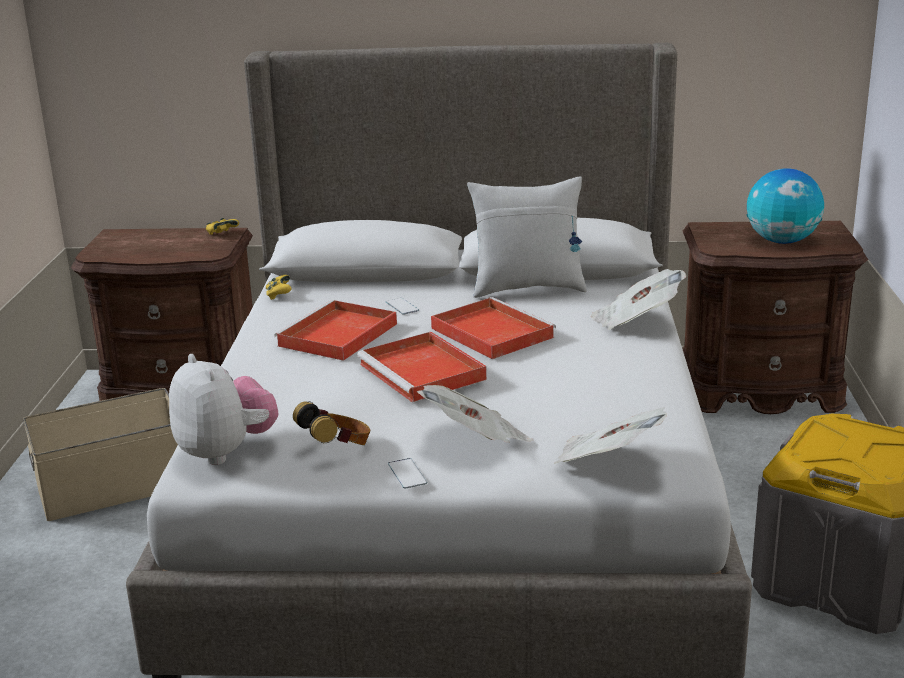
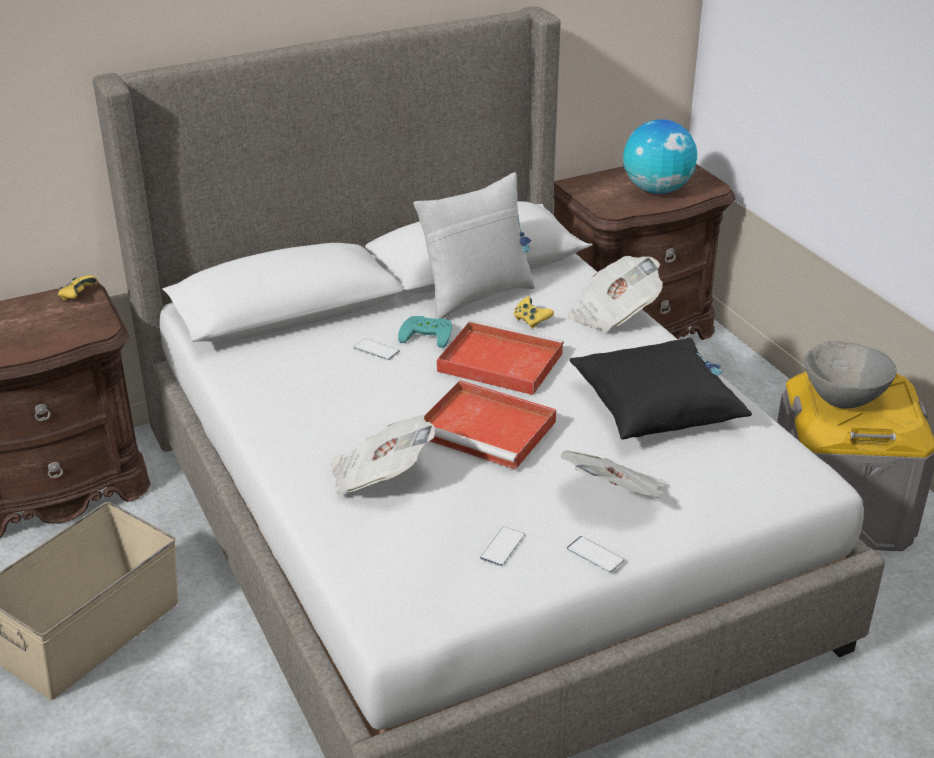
camera: 30 degrees left, 10 degrees up
(226, 452) = (397, 586): plush toy -> none
(279, 295) = (227, 366): yellow game controller -> yellow game controller (531, 321)
(337, 336) = (353, 406): red tray -> none
(337, 448) = (502, 546): headphones -> phone
(456, 304) = (428, 334): none -> turquoise game controller
(591, 391) = (656, 409): none -> black pillow
(608, 462) = (748, 485): newspaper -> newspaper (380, 477)
(831, 444) = (843, 400): none -> grey bowl

